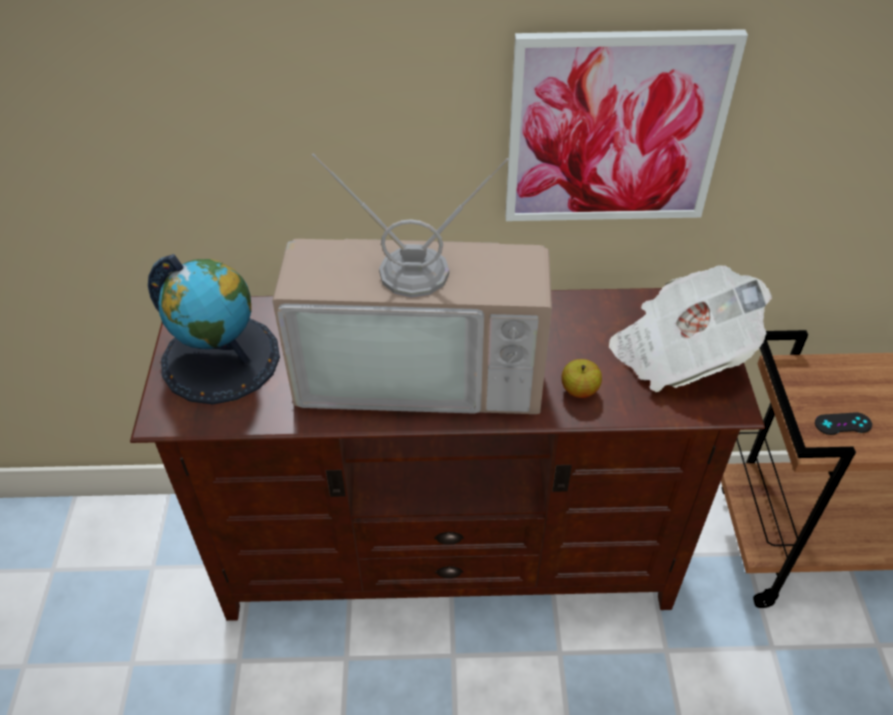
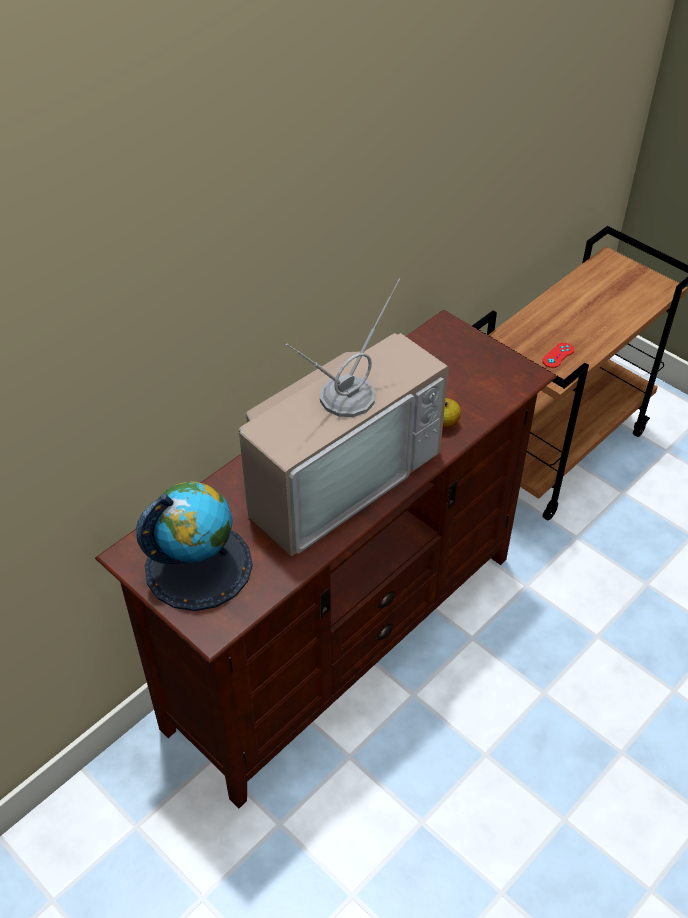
camera: 45 degrees left, 0 degrees up
(615, 130) = (371, 232): picture -> none
(680, 353) = (470, 363): newspaper -> none
(843, 424) = (558, 355): black game controller -> red game controller

